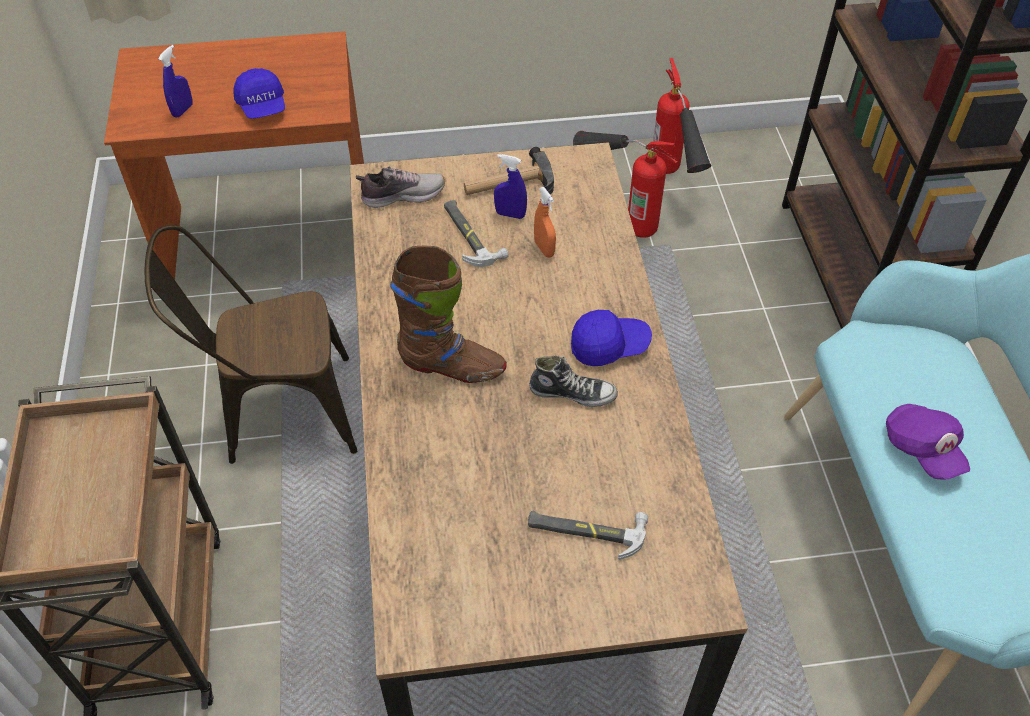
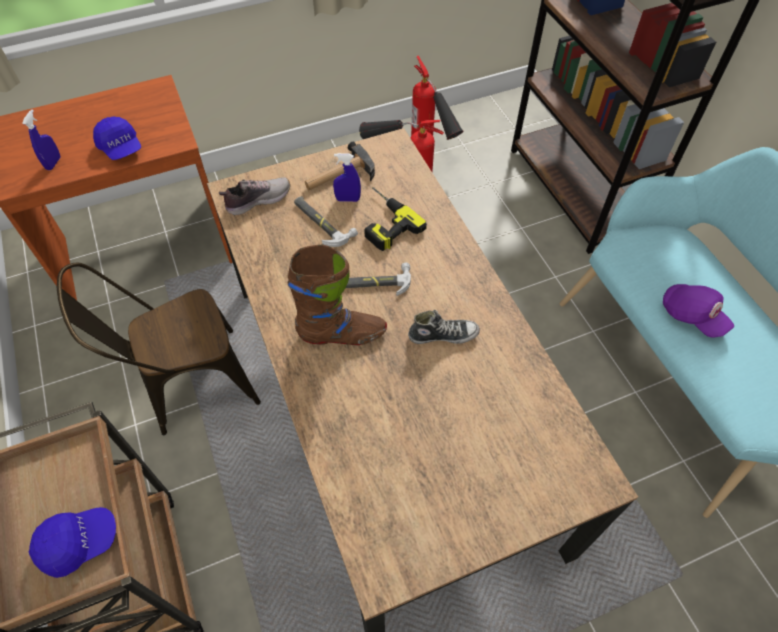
camera: 15 degrees left, 5 degrees up
(544, 249) = (383, 222): orange spray bottle -> power drill
(586, 530) = (491, 447): hammer -> hammer (370, 283)
(609, 346) = (458, 290): blue cap -> blue cap (79, 542)

